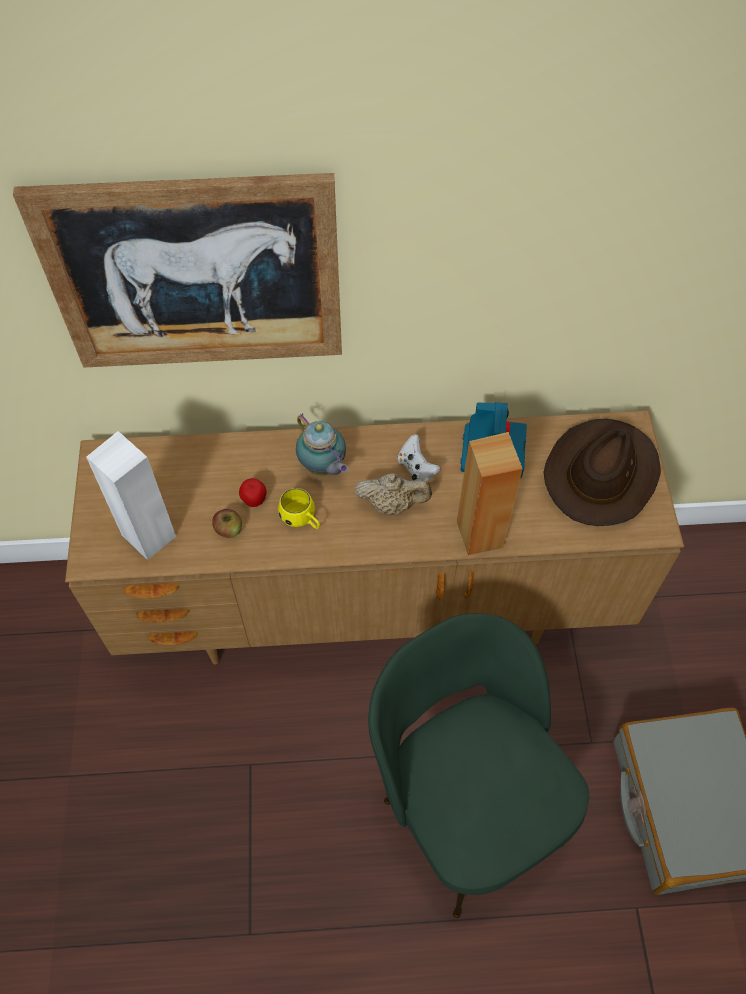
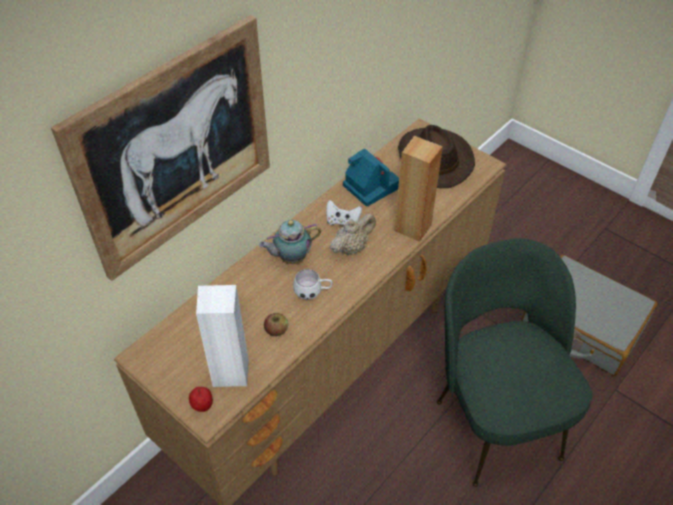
camera: 45 degrees left, 10 degrees down
(254, 501) = (272, 304): apple -> apple (203, 406)
(302, 520) = (313, 292): yellow mug -> white mug
(323, 467) = (291, 258): teapot -> teapot turned 150 degrees clockwise
(464, 807) = (493, 420): green chair -> green chair turned 60 degrees clockwise

